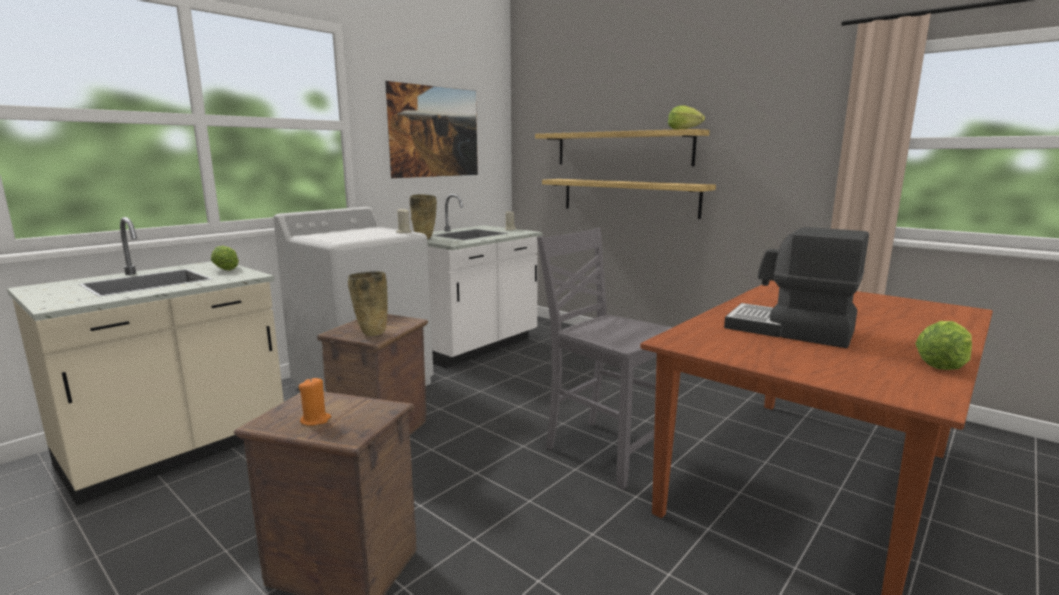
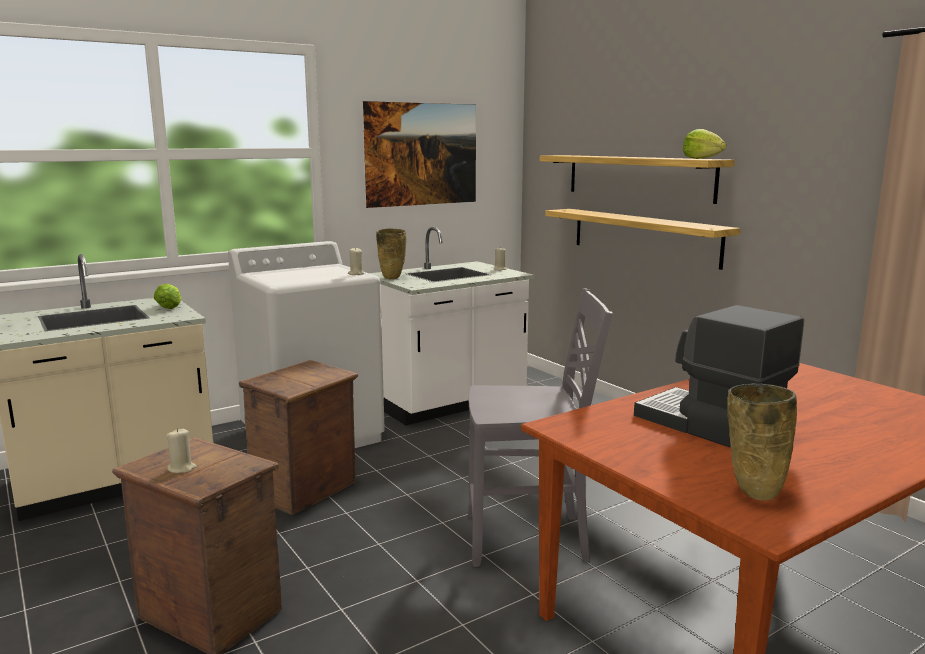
camera: 15 degrees right, 0 degrees up
(315, 420) = (182, 468): orange candle -> beige candle
(372, 333) = (291, 384): beige vase -> beige vase (753, 491)
(605, 450) = (529, 539): grey chair -> grey chair turned 120 degrees clockwise
(943, 364) = (847, 487): lettuce -> none

